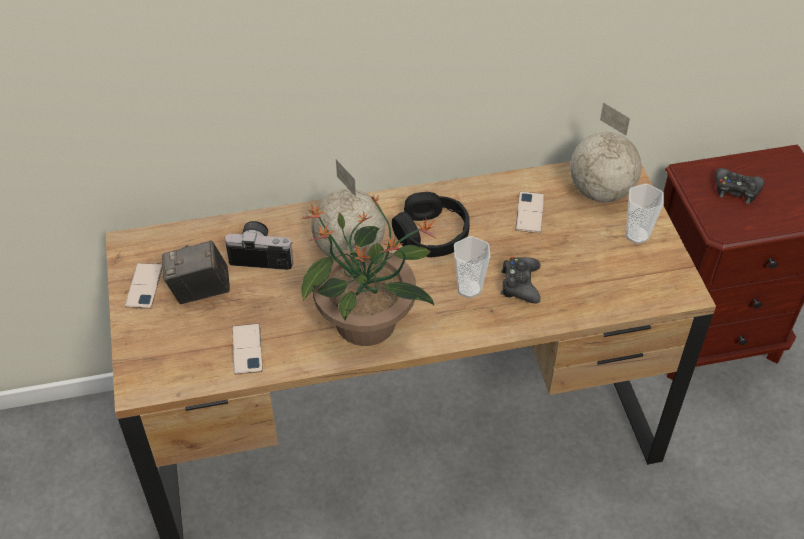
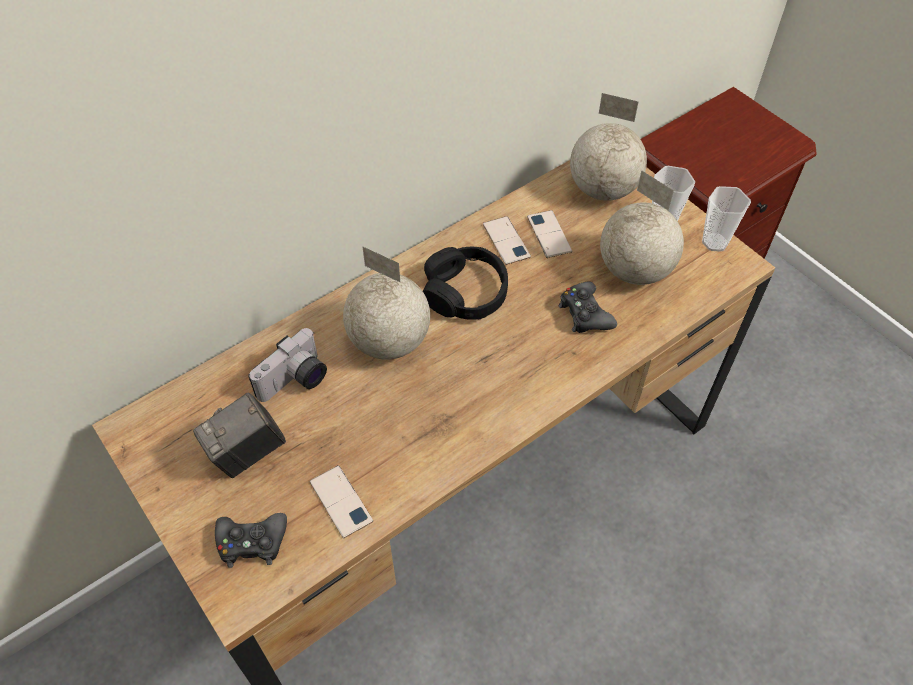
camera: 25 degrees left, 5 degrees up
(144, 286) = (176, 473): phone -> phone (506, 241)
(262, 254) = (295, 381): camera -> camera turned 150 degrees clockwise
(367, 323) = (456, 417): potted plant -> none
(469, 289) = (537, 338): cup -> cup (715, 242)
(585, 266) = (635, 271): none -> globe
(736, 190) = (709, 147): black game controller -> black game controller (252, 542)

